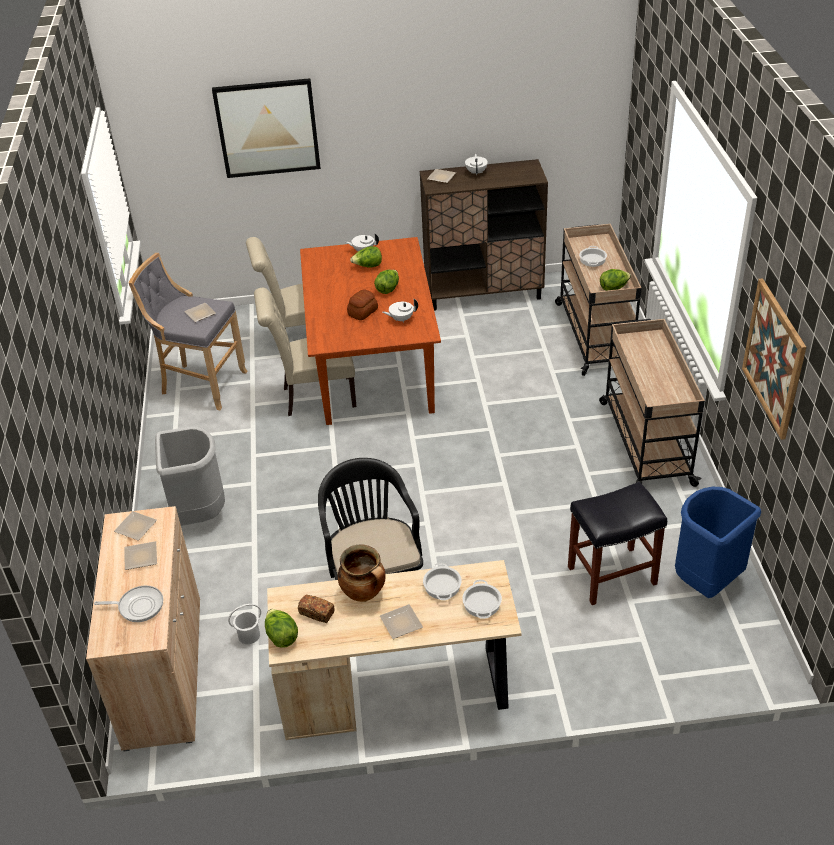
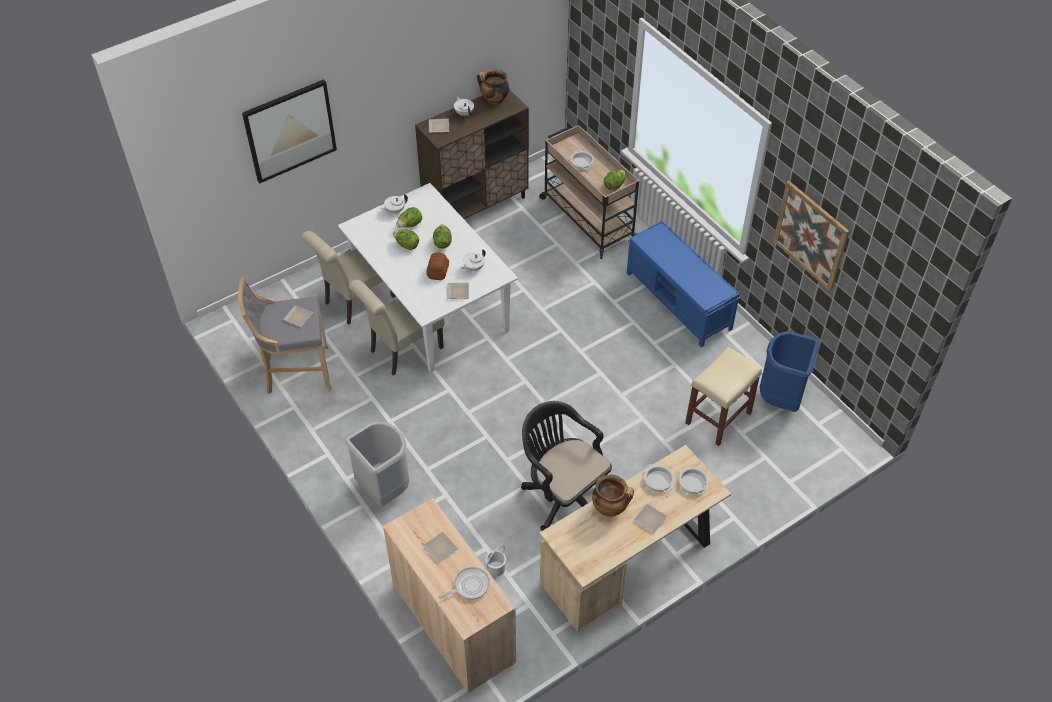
camera: 30 degrees left, 10 degrees up
(137, 527) = (417, 526): plate -> plate (458, 291)
(281, 636) = (577, 563): lettuce -> lettuce (406, 245)
(317, 613) = (588, 536): bread -> none
(372, 366) = (430, 305): brown dining table -> white dining table
(516, 168) = (494, 100): none -> cooking pot
(611, 576) = (718, 419): black stool -> beige stool
(645, 441) = (679, 301): beige cart -> blue bench

